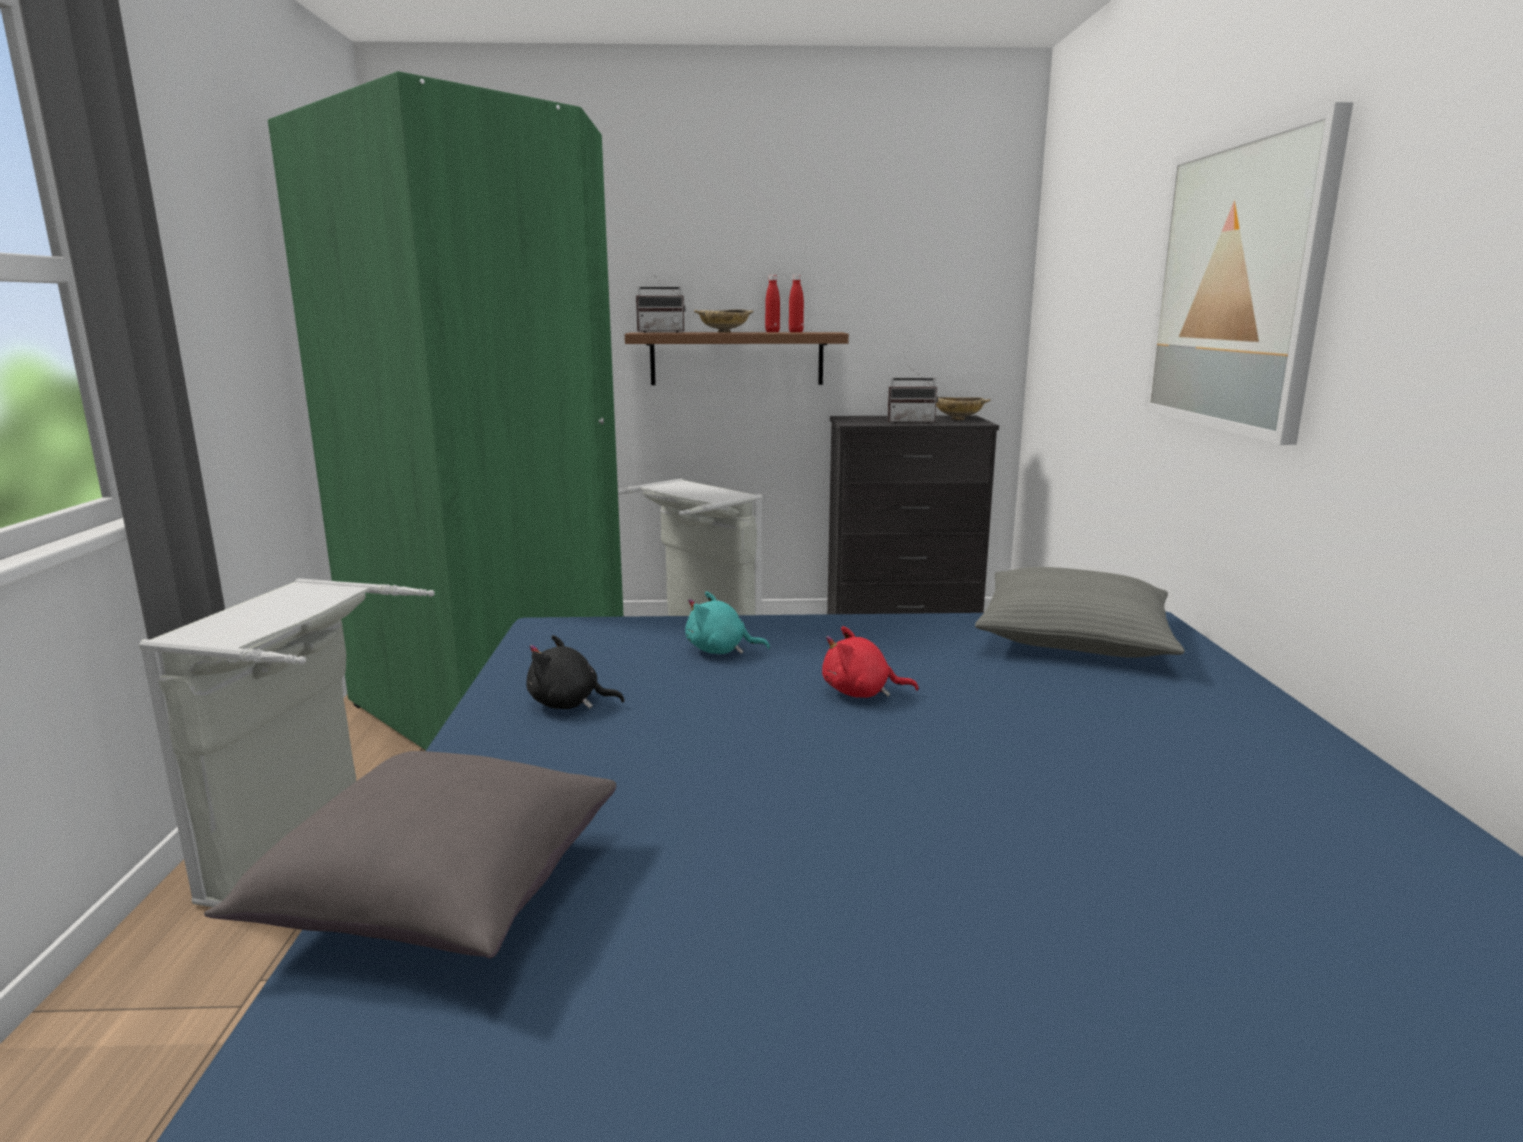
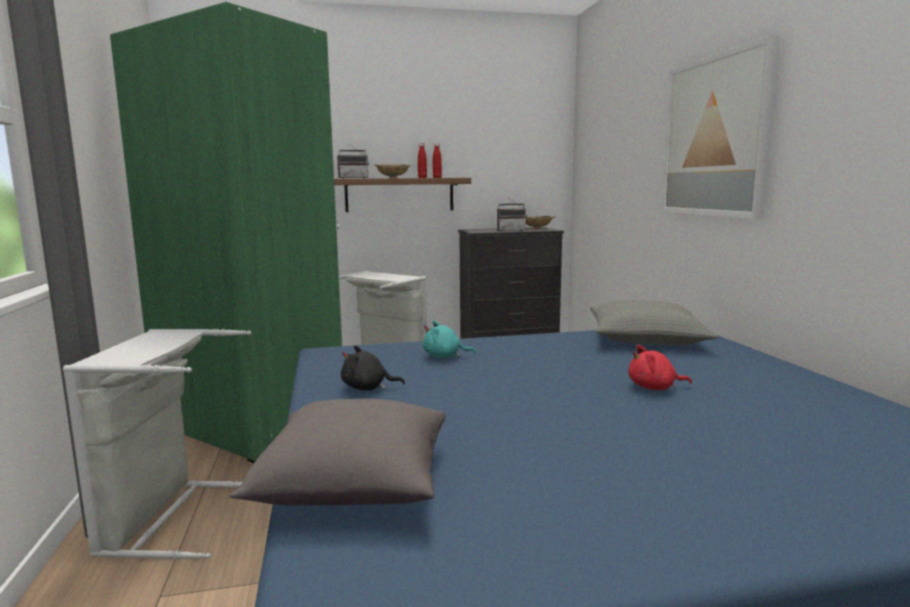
camera: 10 degrees left, 5 degrees down
(861, 693) = (543, 371): red plush toy -> red plush toy (654, 388)

